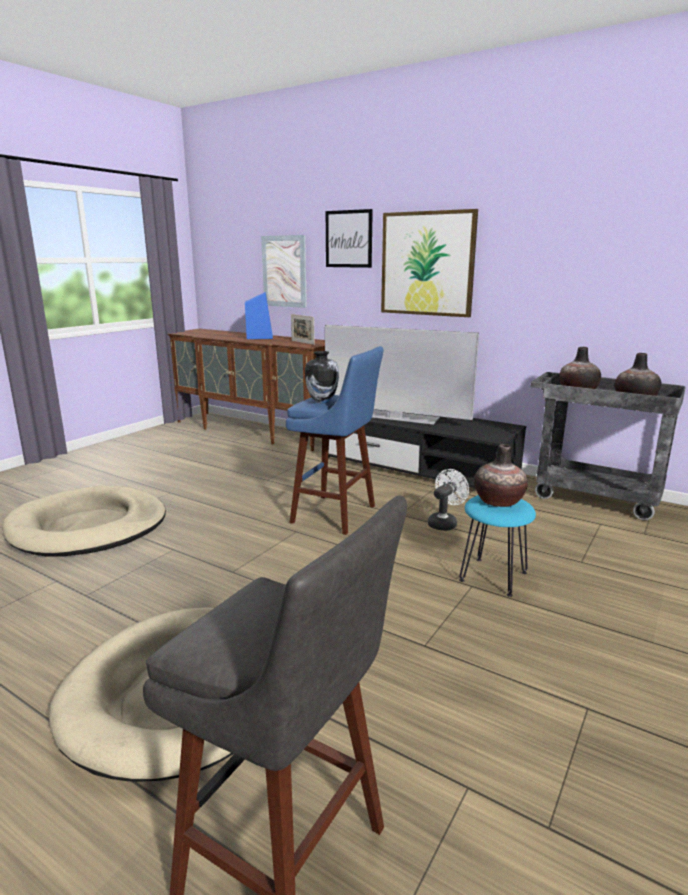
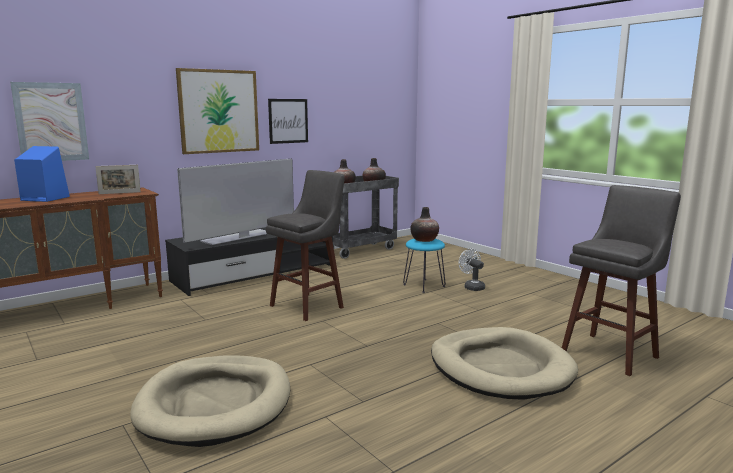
camera: 70 degrees left, 5 degrees down
(322, 401) = (305, 216): vase -> none
(336, 515) = (309, 306): blue stool -> grey stool
(348, 239) = (137, 89): picture -> picture (288, 121)
(444, 523) = (352, 283): white fan -> white fan (472, 287)

